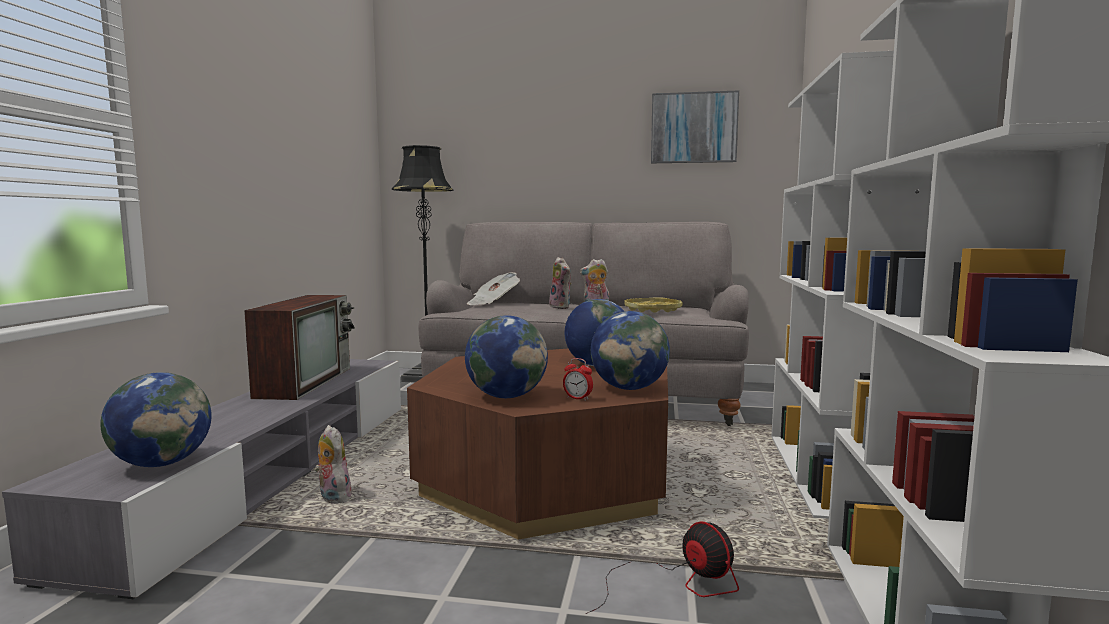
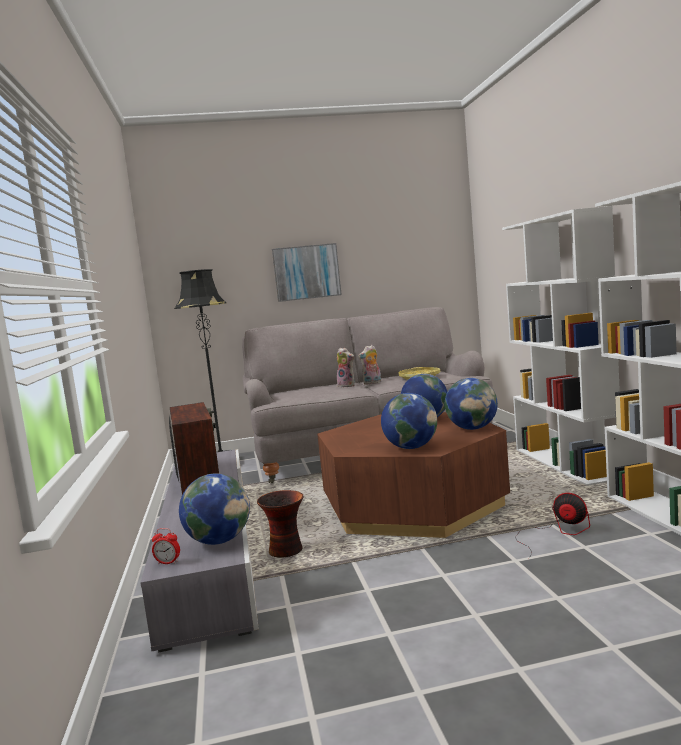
camera: 20 degrees left, 0 degrees up
(332, 498) = (287, 550): plush toy -> vase
(493, 303) = (292, 391): newspaper -> none
(577, 398) = (455, 440): alarm clock -> alarm clock (168, 562)
(693, 128) = (402, 238): picture -> picture (306, 272)

